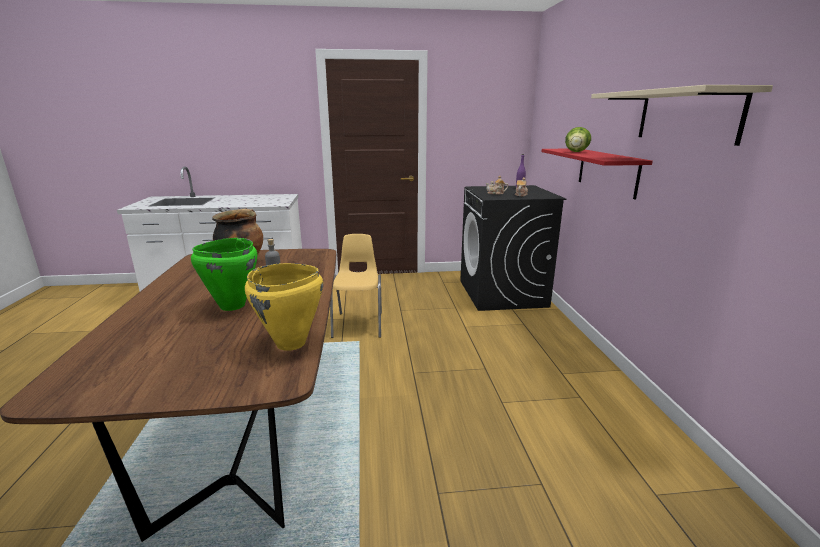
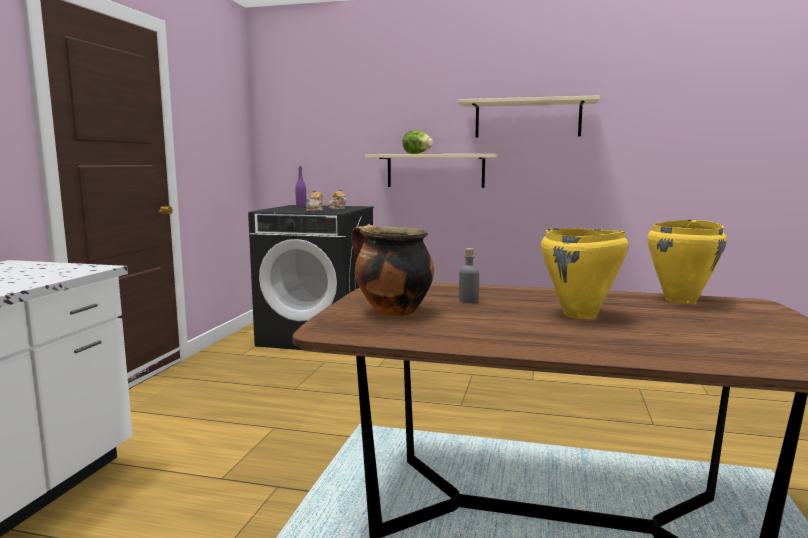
camera: 70 degrees left, 10 degrees down
(232, 306) = (580, 315): green cooking pot -> yellow cooking pot
(359, 324) = (308, 419): yellow chair -> none
(607, 171) = (435, 171): red shelf -> beige shelf

